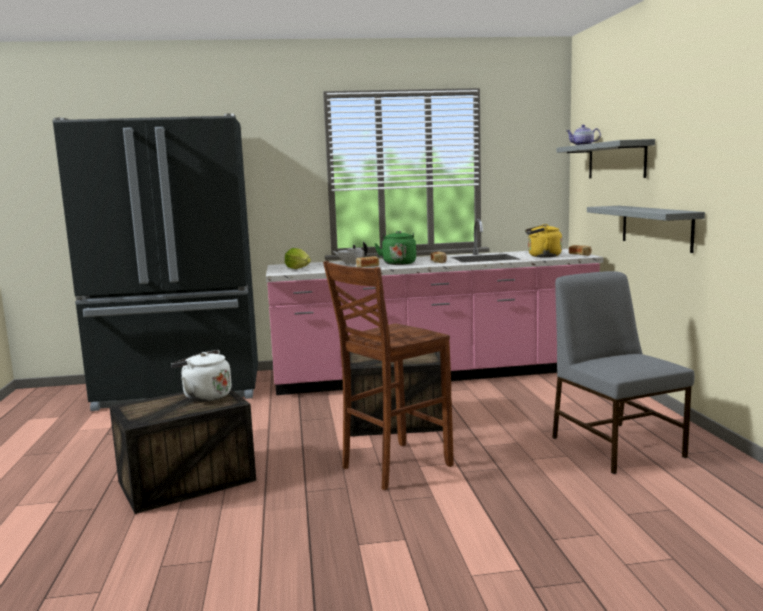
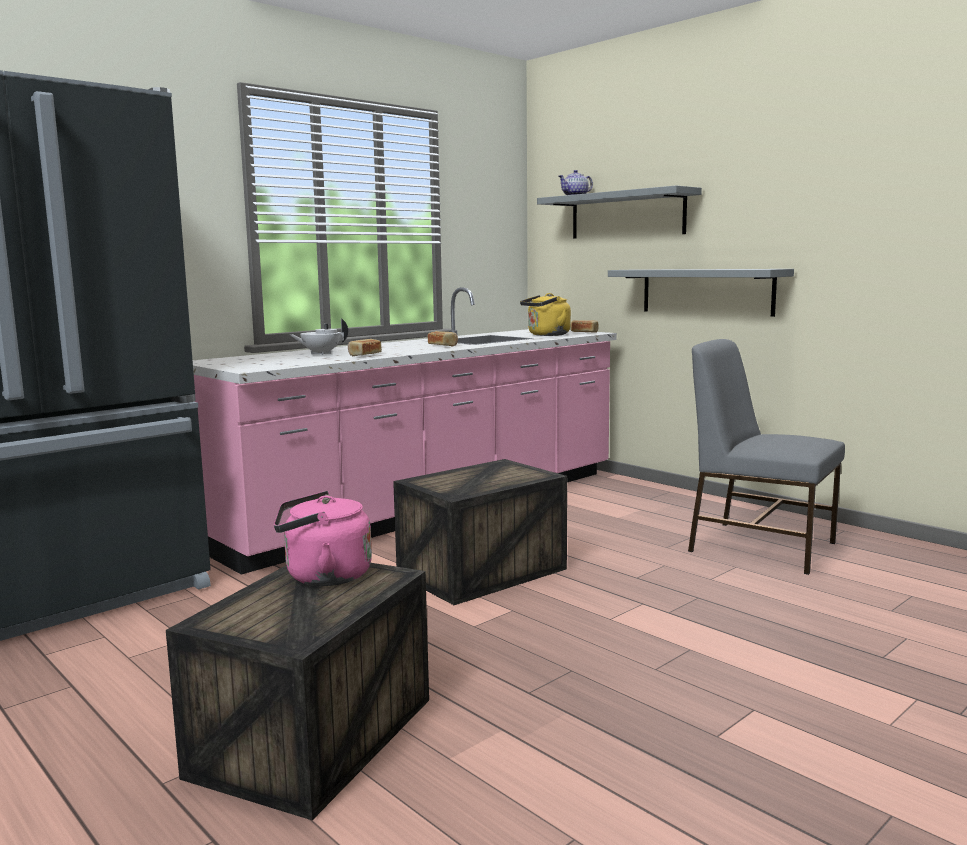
camera: 35 degrees left, 0 degrees up
(204, 396) = (323, 576): white kettle -> pink kettle
(298, 269) = (257, 363): lettuce -> none
(393, 466) = (581, 628): brown stool -> none
(398, 263) = (391, 349): green kettle -> none

